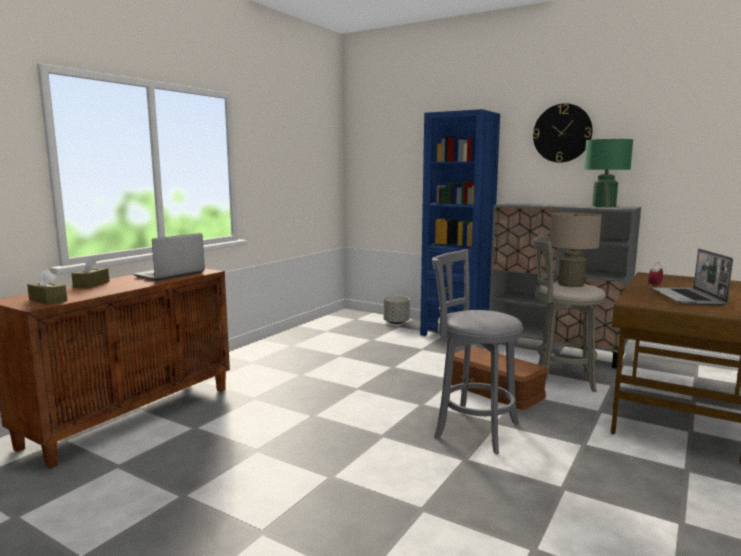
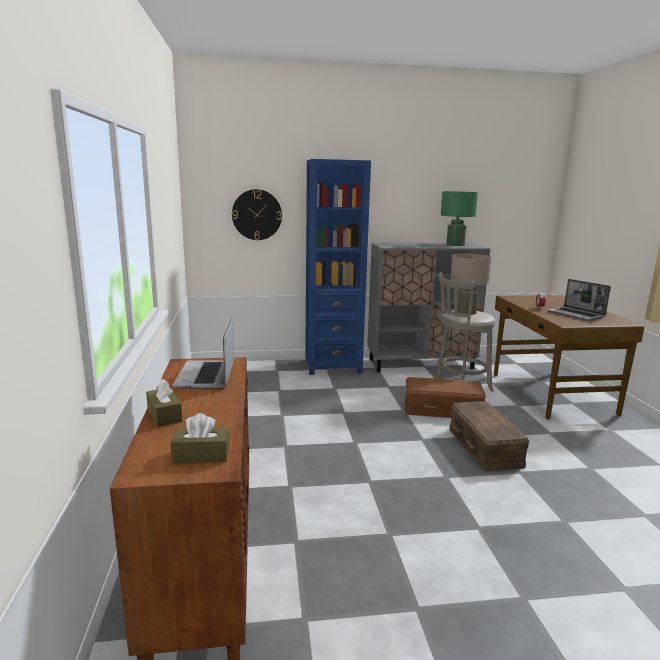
camera: 40 degrees left, 5 degrees up
(396, 322) = (268, 367): grey planter -> none
(472, 429) = (483, 446): grey stool -> brown storage box
(562, 133) = (413, 182): wall clock -> wall clock (257, 214)

